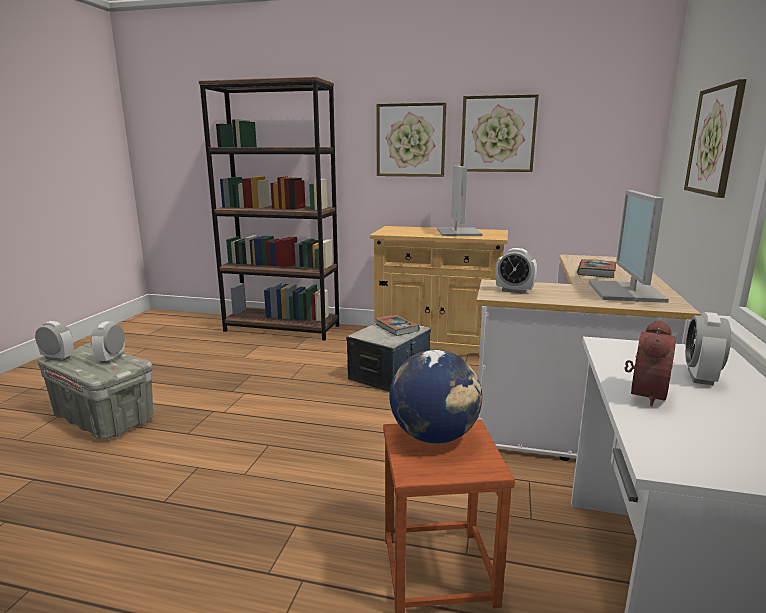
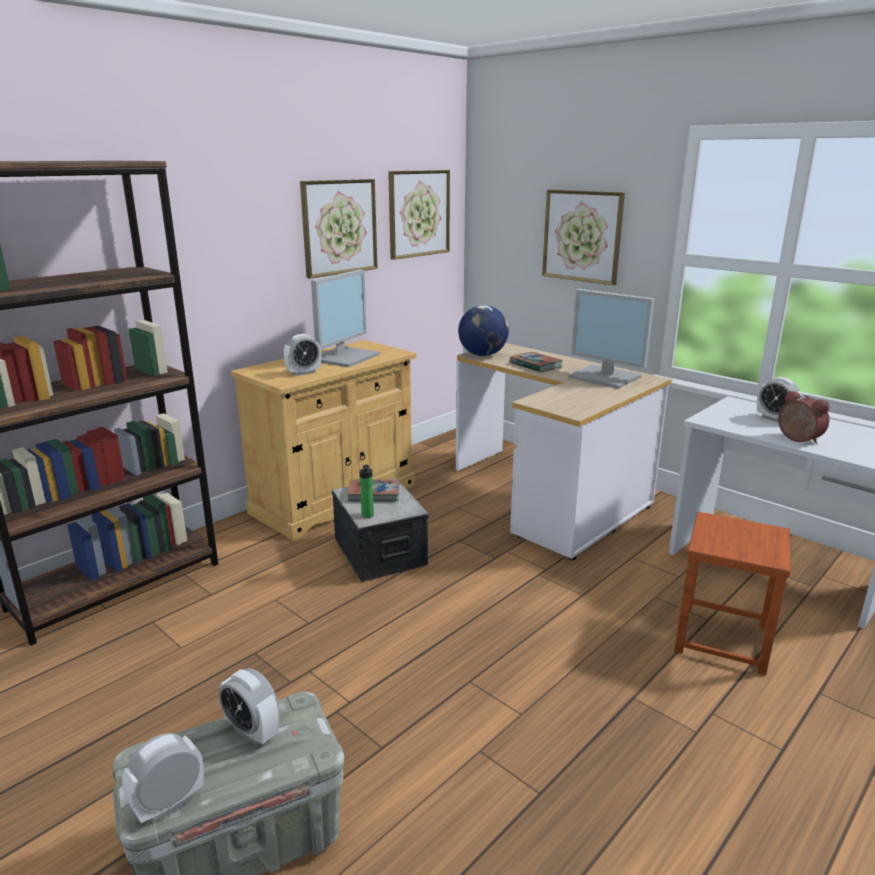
camera: 60 degrees left, 5 degrees up
(364, 334) = (367, 516): none -> bottle
(410, 140) = (244, 243): picture -> picture (418, 213)
(434, 436) = (719, 536): globe -> globe (482, 355)
(457, 232) = (344, 357): monitor -> monitor turned 90 degrees clockwise
(514, 291) = (567, 403): alarm clock -> alarm clock (303, 373)

